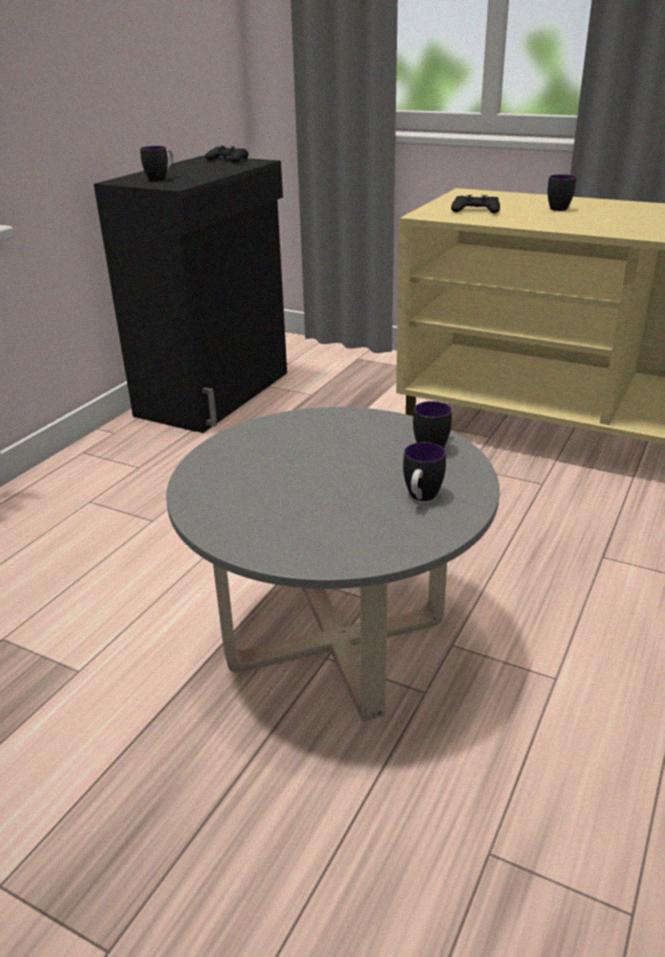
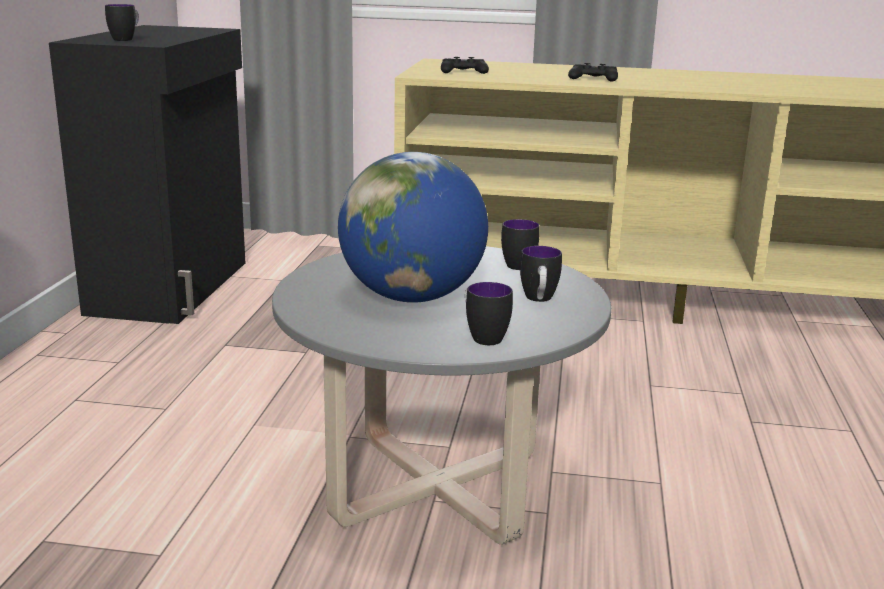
camera: 20 degrees left, 10 degrees down
(228, 160) = (180, 28): black game controller -> black game controller (593, 79)
(300, 480) = (412, 297): none -> globe
(556, 208) = (536, 70): mug -> mug (482, 336)

